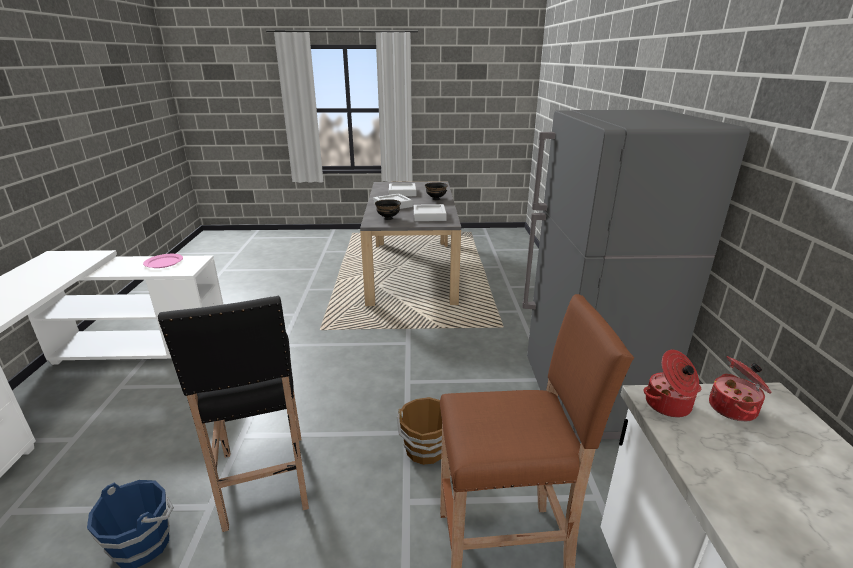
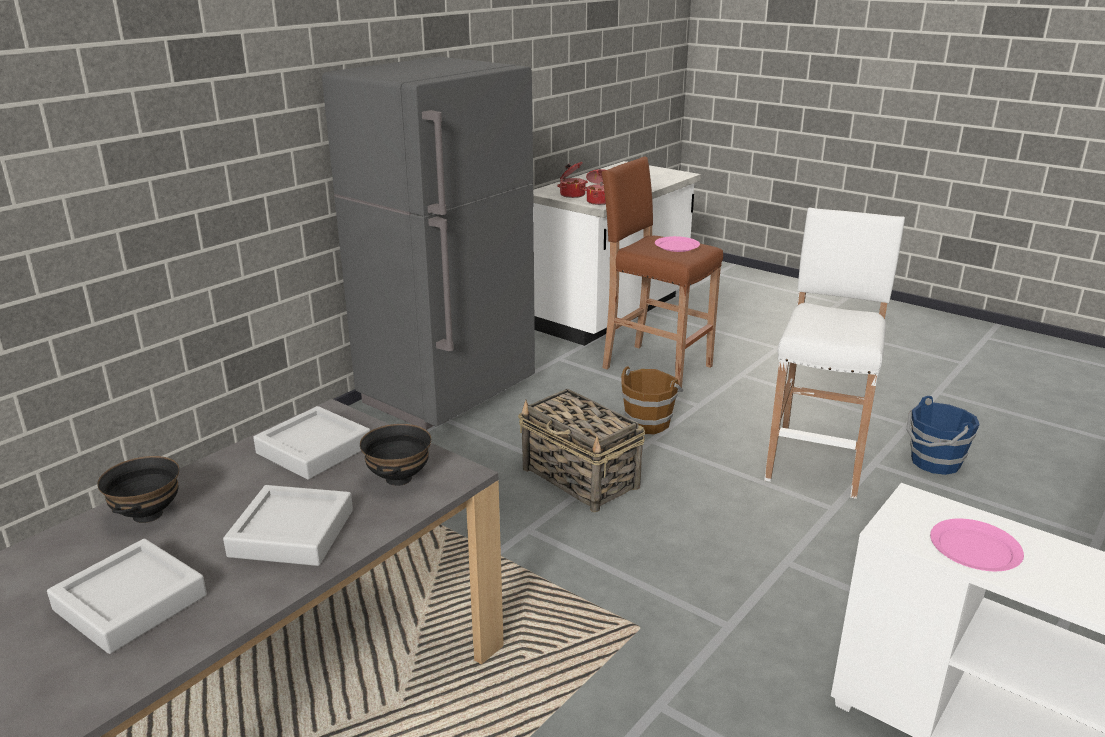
camera: 140 degrees left, 0 degrees up
(265, 481) = (816, 460): black stool -> white stool
(416, 379) = (581, 479): none -> basket
(502, 429) = (677, 246): none -> pink plate

